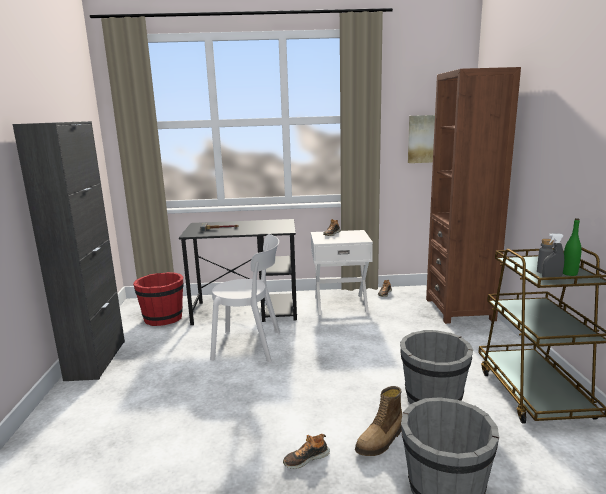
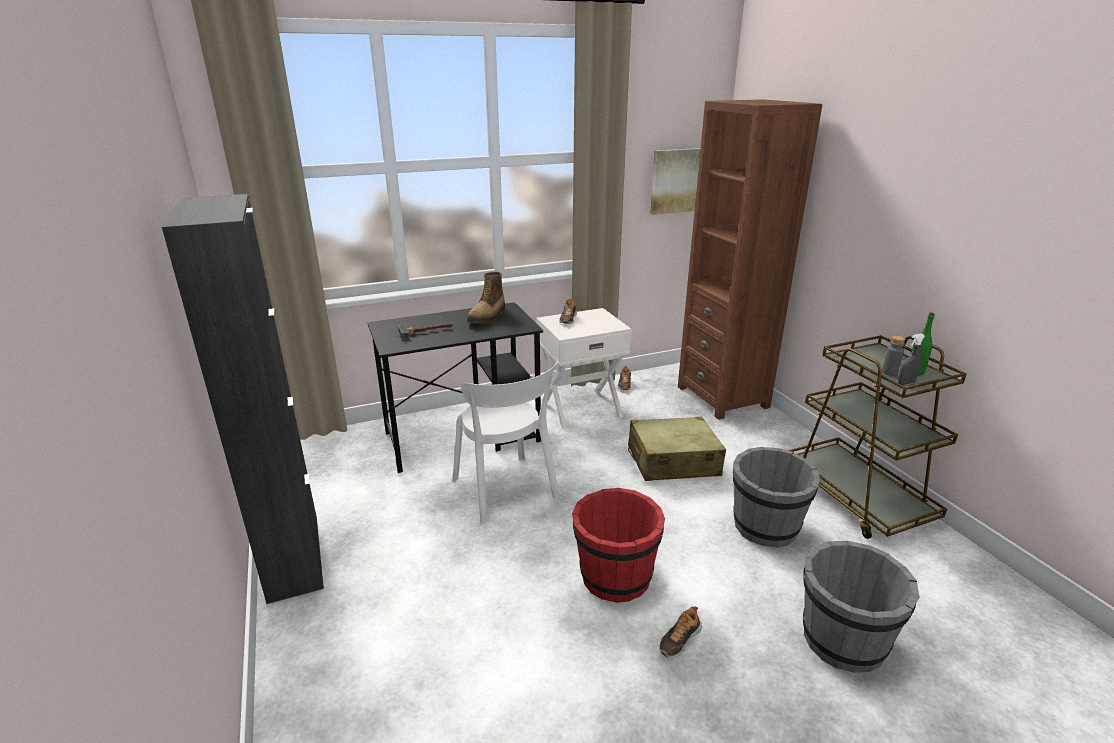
camera: 20 degrees left, 10 degrees up
(163, 318) = (348, 468): red bucket -> red bucket (615, 576)
(251, 345) = (506, 491): white chair -> white chair turned 75 degrees clockwise
(381, 440) = (744, 594): boot -> boot (488, 317)
(386, 345) = (672, 461): none -> beige suitcase

